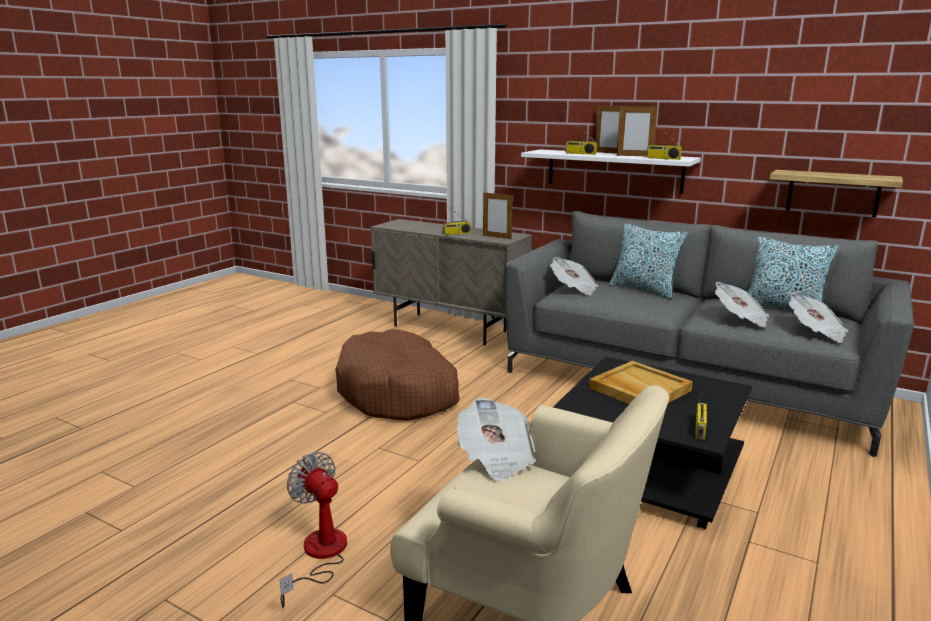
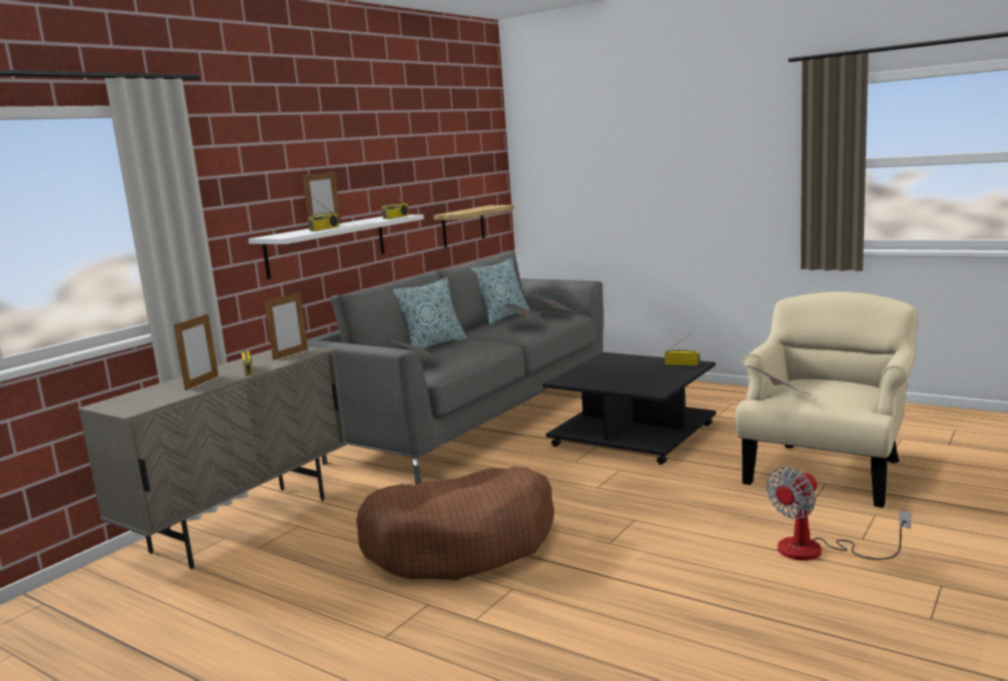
camera: 85 degrees left, 5 degrees down
(634, 156) = (364, 221): picture frame -> picture frame (202, 383)
(639, 389) = (616, 375): beige tray -> none

